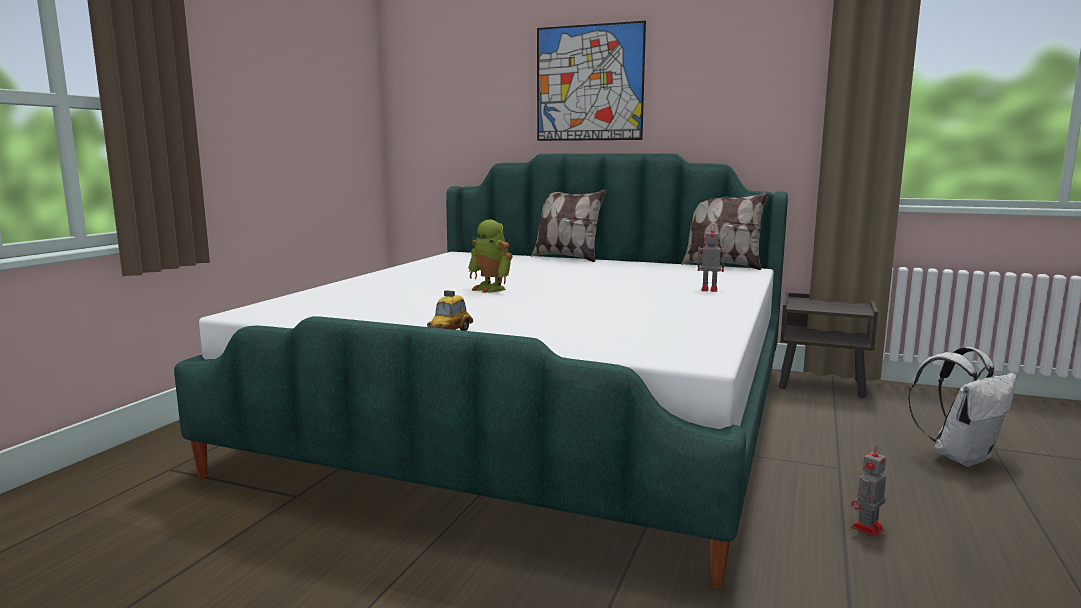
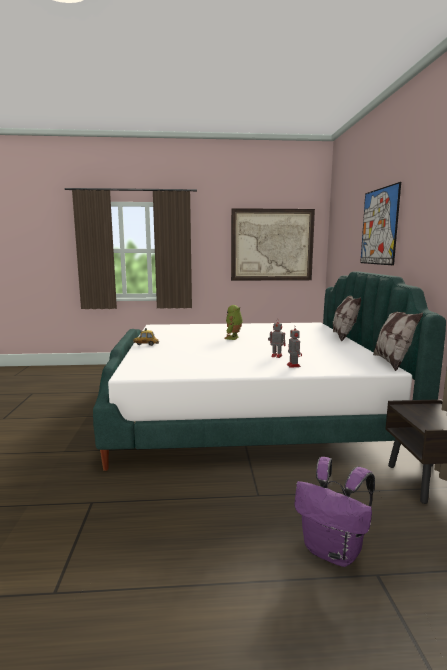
camera: 65 degrees right, 0 degrees up
(317, 106) = (272, 245): none -> picture
(866, 528) = (178, 506): toy robot -> toy robot (276, 356)
(959, 456) = (333, 551): white backpack -> purple backpack

